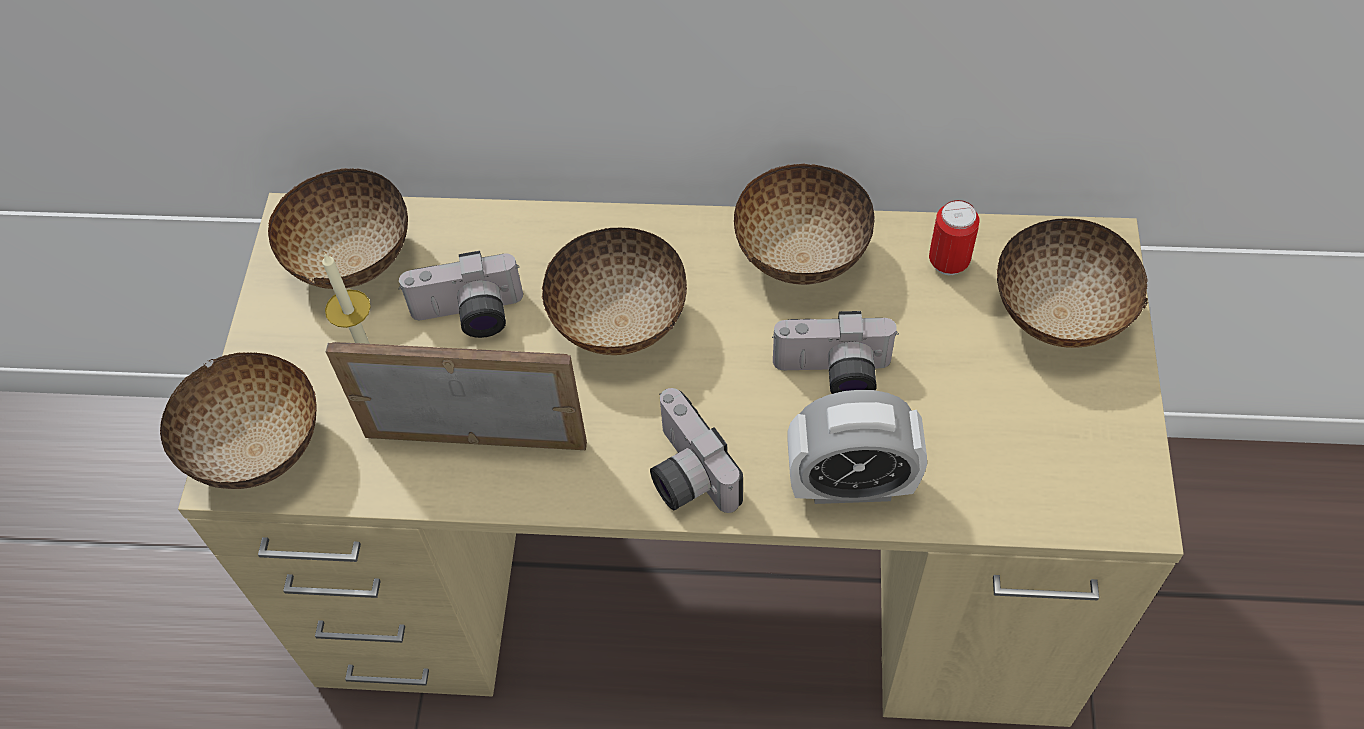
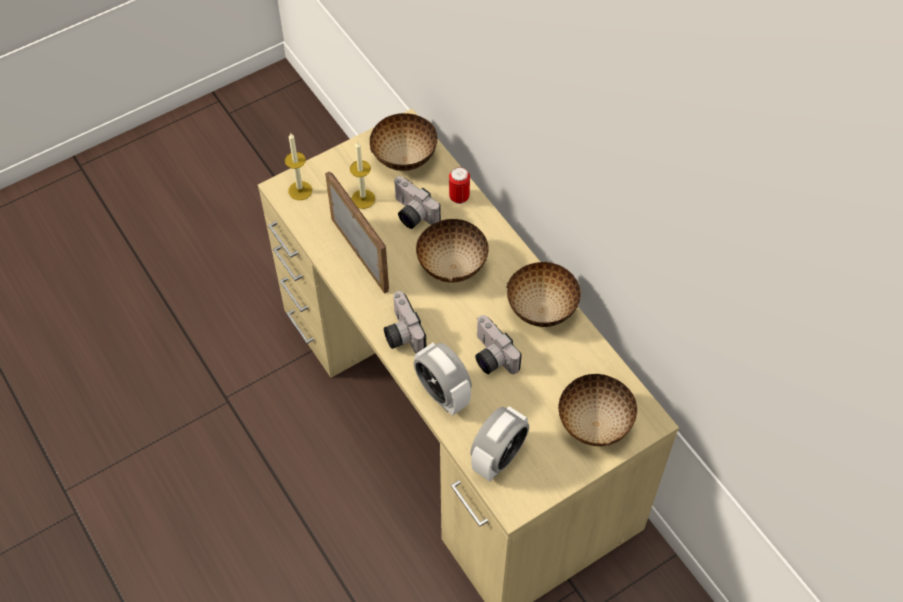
camera: 50 degrees right, 0 degrees up
(260, 449) = (300, 190): bowl -> candle
(684, 474) = (401, 333): camera -> camera turned 45 degrees counterclockwise
(948, 262) = (586, 366): can -> can (459, 197)
(1030, 480) = (498, 457): none -> alarm clock

